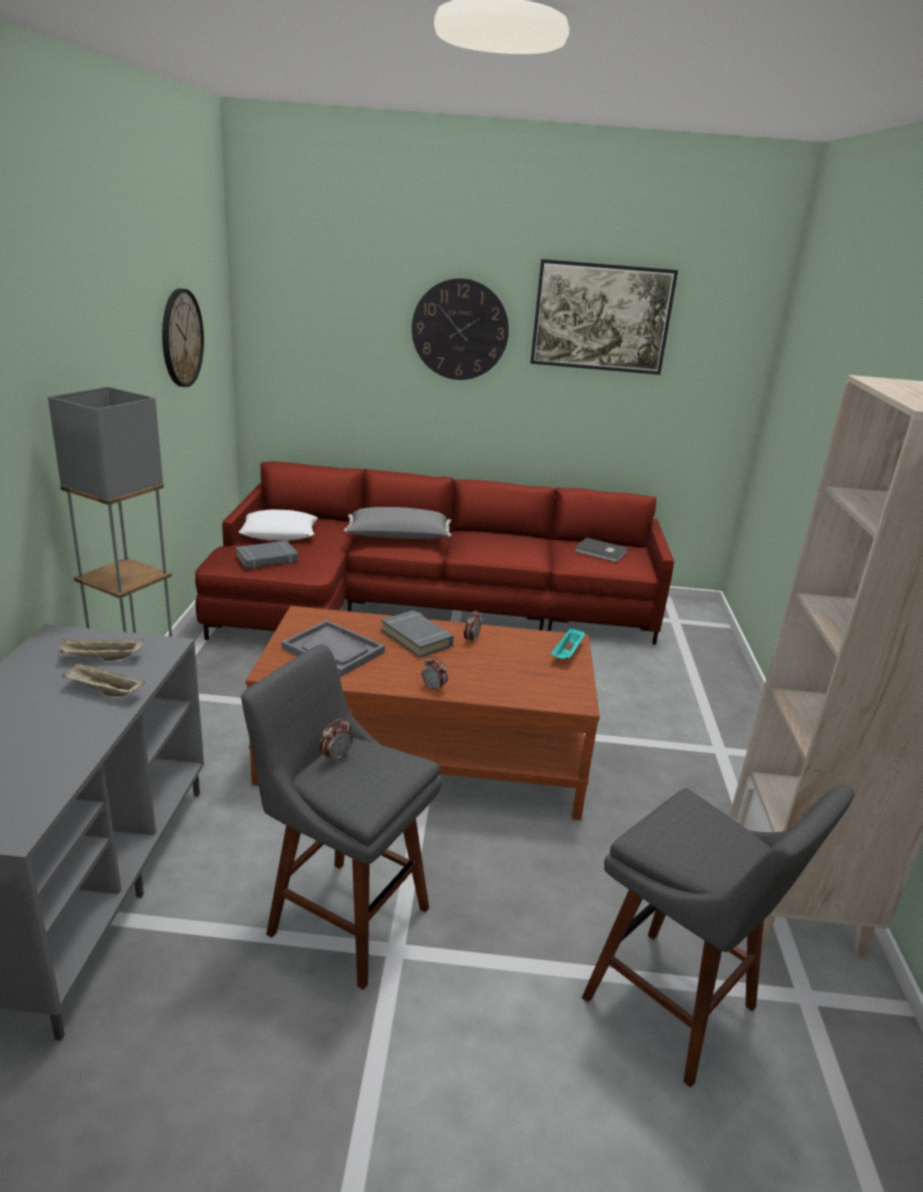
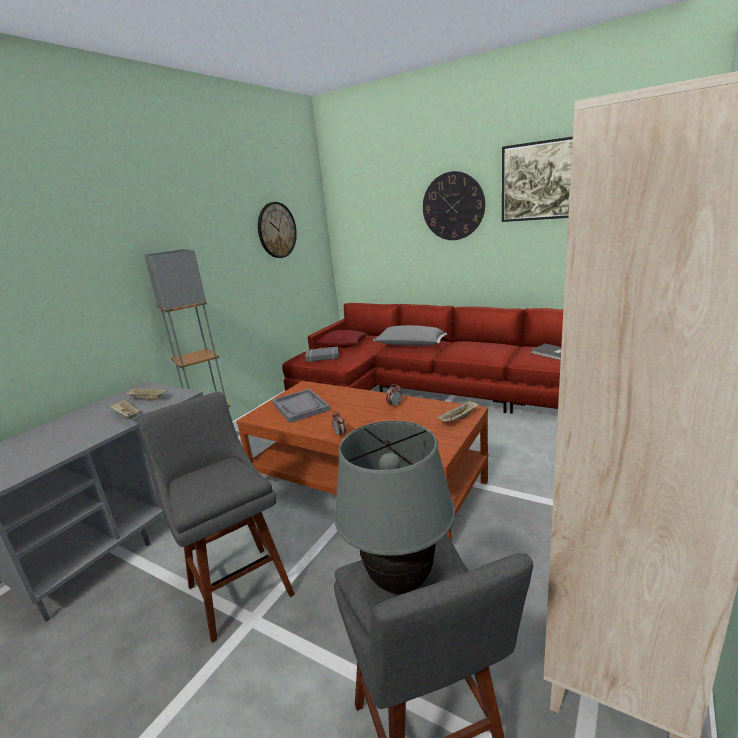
camera: 30 degrees right, 5 degrees down
(279, 533) = (342, 343): white pillow -> red pillow
(336, 757) = (208, 469): alarm clock -> none
(417, 638) = (359, 403): grey book -> none
(567, 653) = (458, 419): turquoise tray -> beige tray
(690, 839) = (400, 581): none -> grey table lamp

